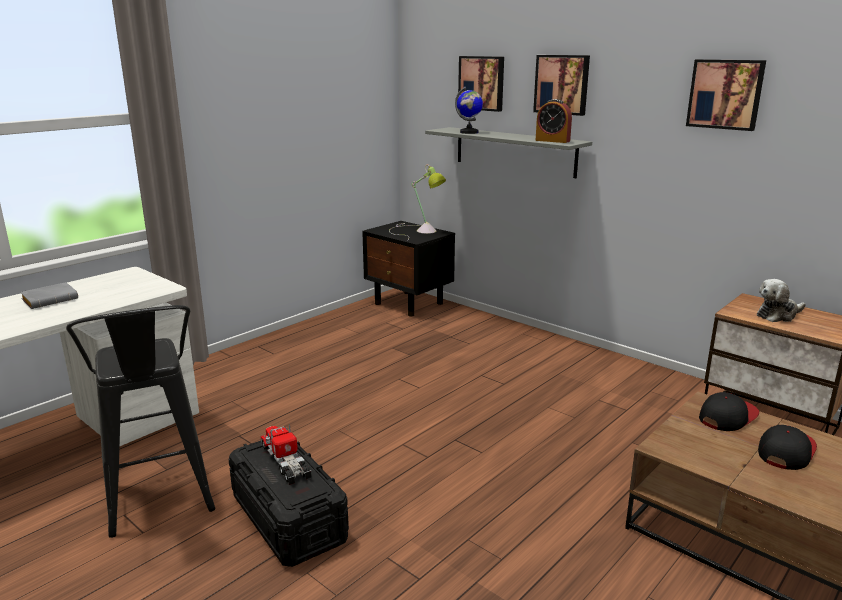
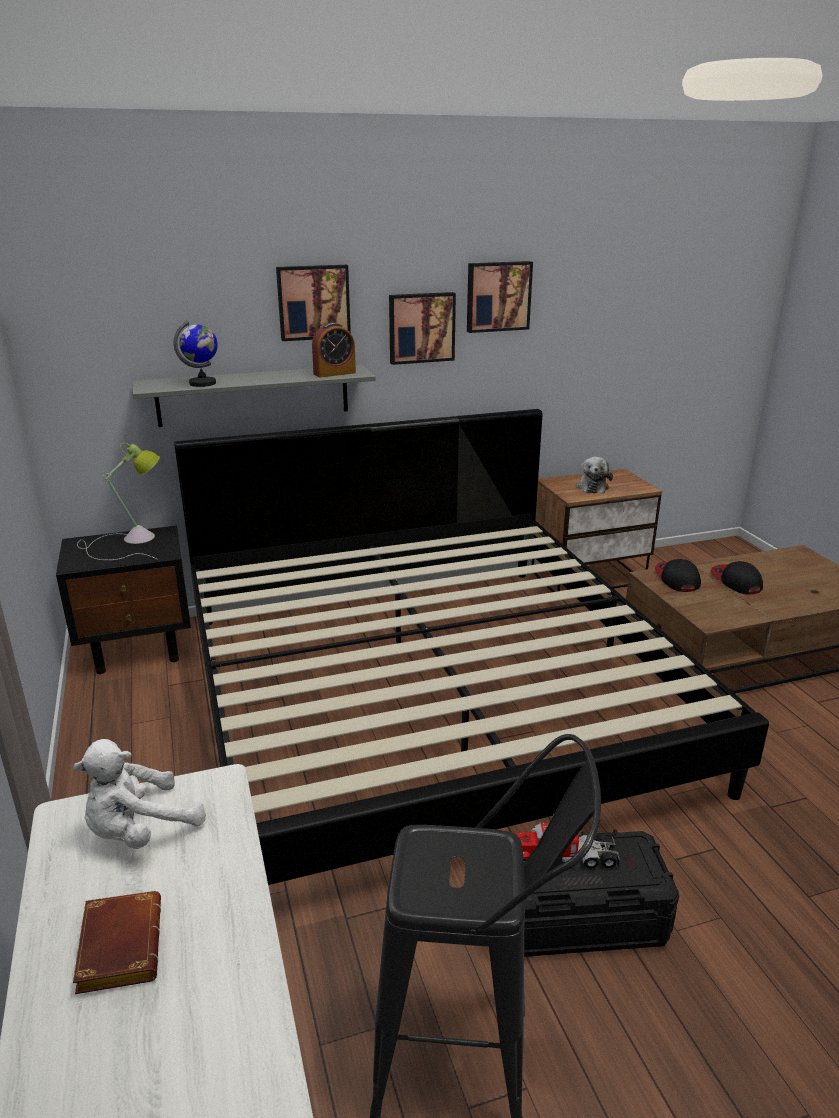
camera: 60 degrees left, 5 degrees up
(51, 299) = (118, 946): grey book -> brown book
(125, 284) = (140, 830): none -> white plush toy
(475, 399) = (429, 694): none -> bed
(482, 83) = (184, 311): picture -> picture (421, 327)

